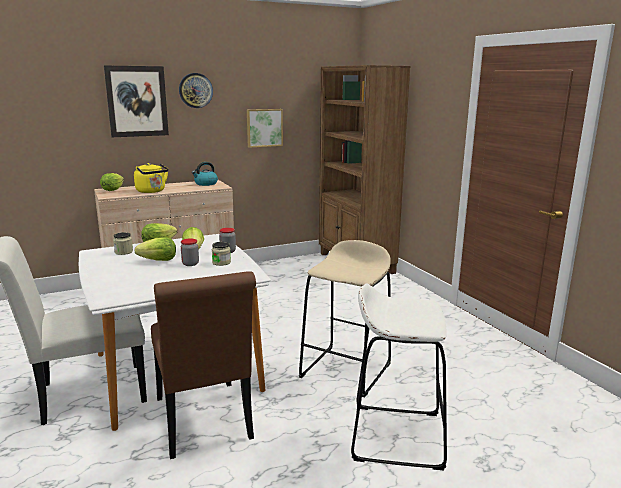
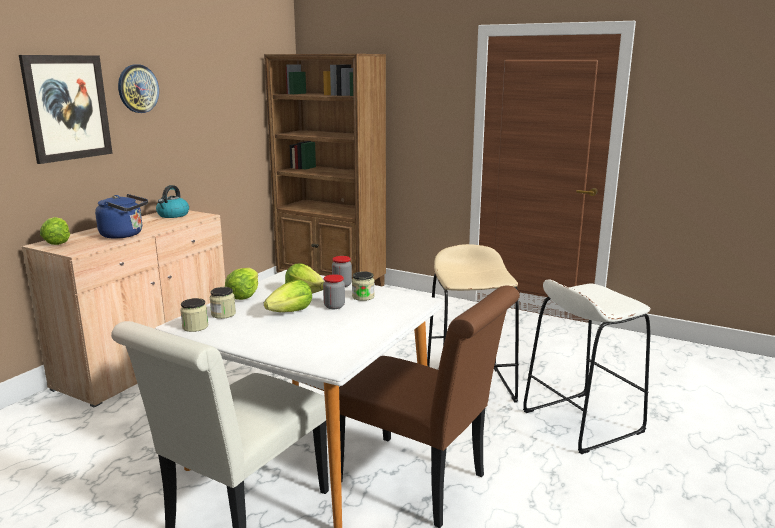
camera: 35 degrees left, 0 degrees up
(95, 255) = (195, 327): none -> jar
(152, 191) = (124, 235): yellow kettle -> blue kettle
(264, 127) = (214, 134): picture -> none

